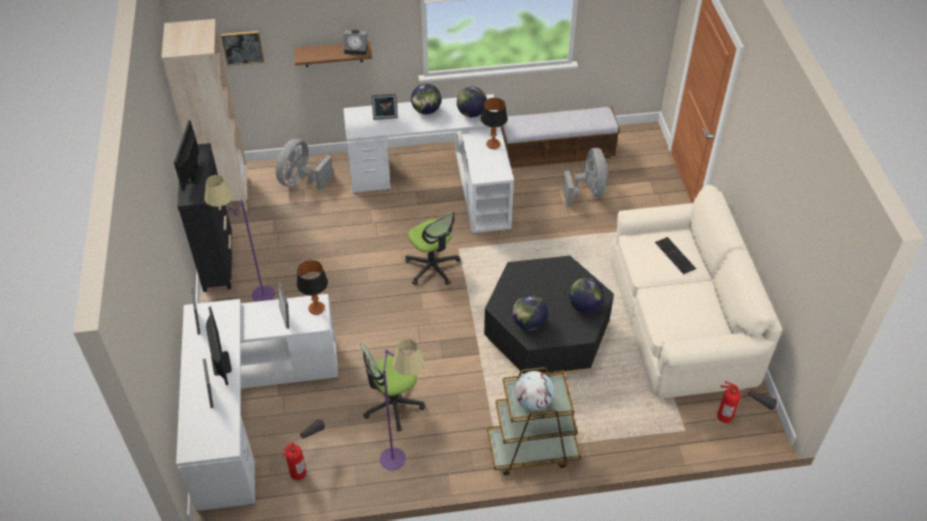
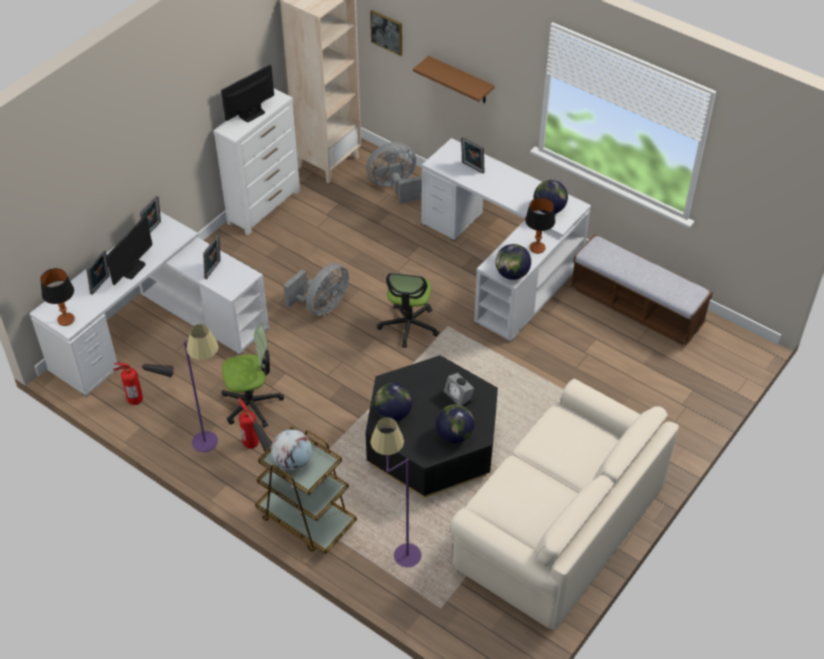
camera: 45 degrees right, 0 degrees up
(218, 259) = (265, 206): black dresser -> white dresser
(252, 296) = (255, 251): purple floor lamp -> purple floor lamp (397, 549)
(316, 308) = (241, 279): table lamp -> table lamp (66, 319)
(357, 49) = (474, 86): alarm clock -> alarm clock (458, 398)
(392, 404) = (252, 404): office chair -> office chair turned 150 degrees clockwise
(426, 111) = (514, 183): globe -> globe (512, 274)
(587, 191) = (620, 358): grey fan -> grey fan (322, 306)
(674, 255) = (578, 452): keyboard -> none
(739, 418) = (499, 639): fire extinguisher -> fire extinguisher (259, 452)

